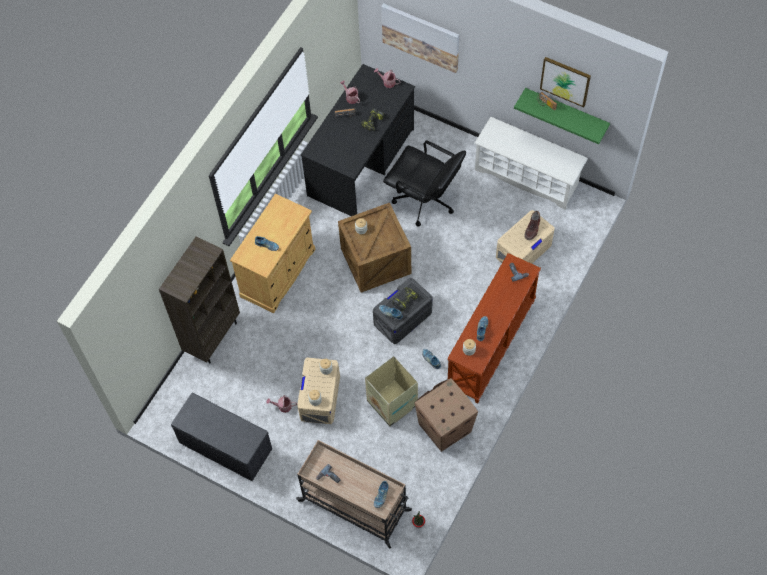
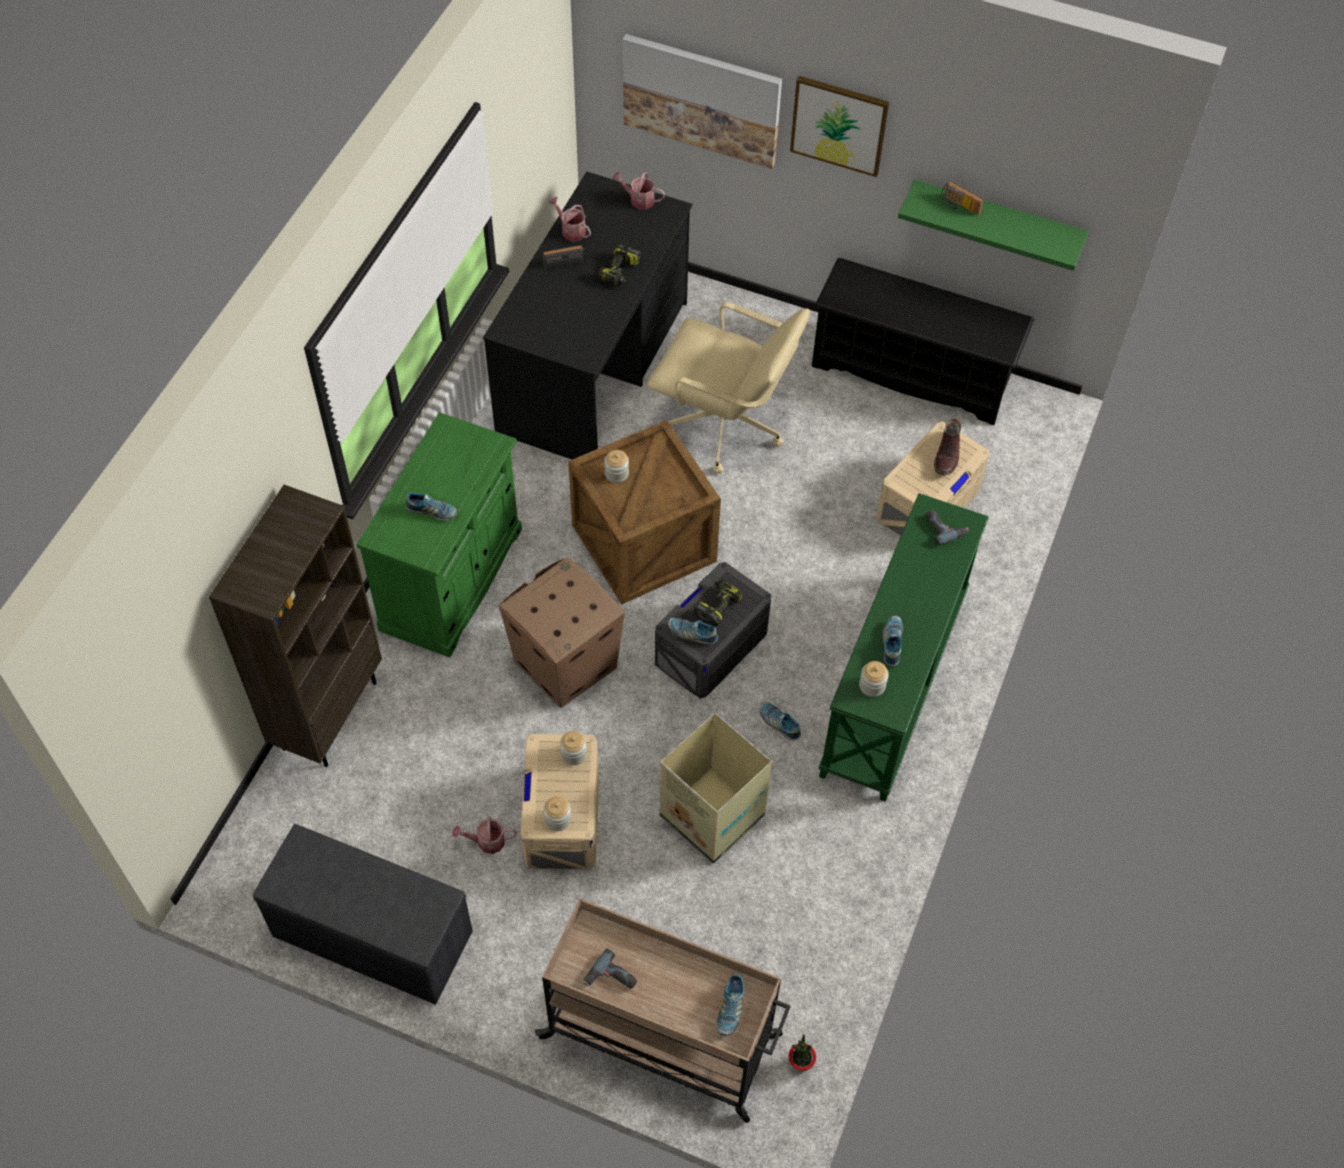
camera: 10 degrees left, 5 degrees down
(278, 273) = (452, 579): beige cabinet -> green cabinet
(425, 200) = (724, 427): black office chair -> beige office chair
(444, 428) = (825, 857): cardboard box -> cardboard box (564, 665)
(491, 345) = (895, 685): brown console table -> green console table
(527, 177) = (912, 372): white shoe rack -> black shoe rack
(565, 81) = (1001, 149): picture -> picture (839, 125)

